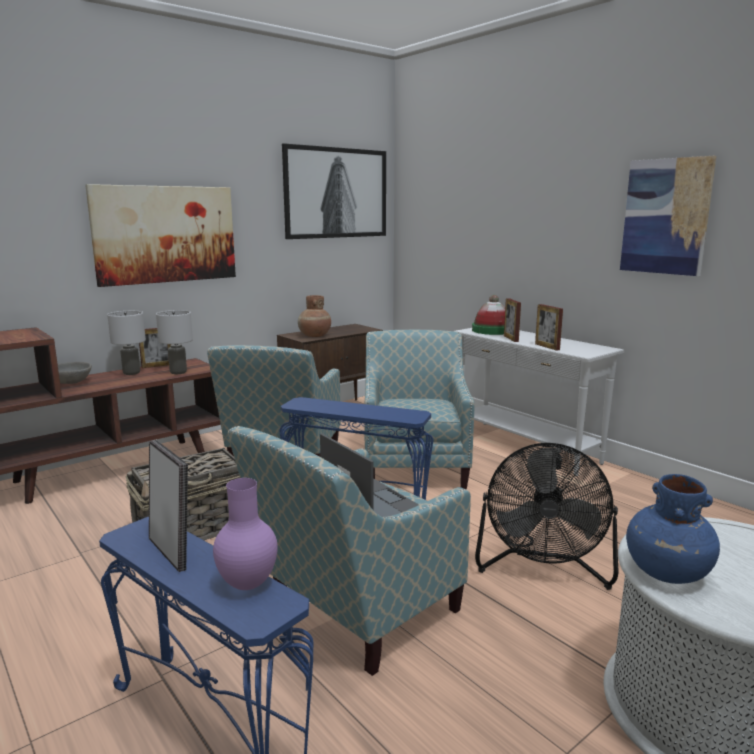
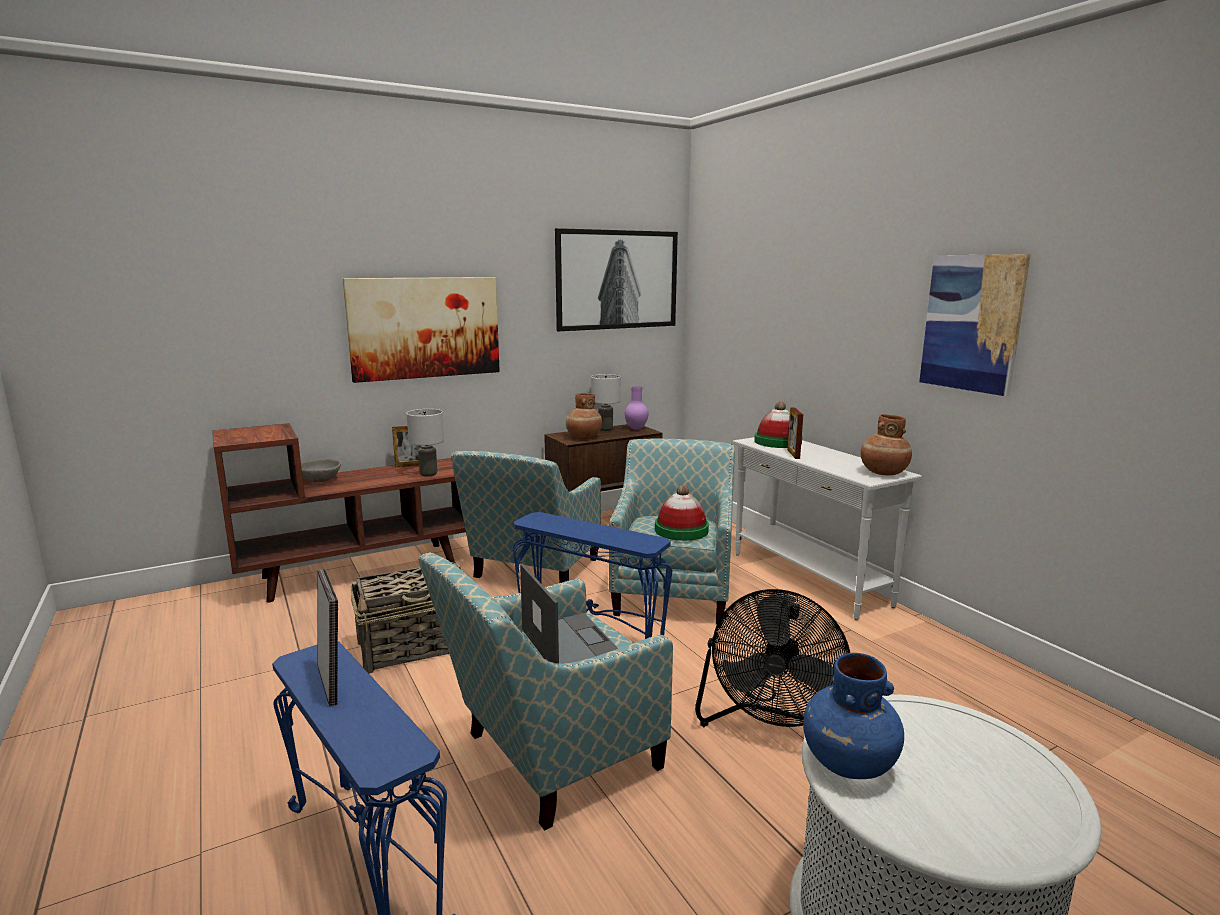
camera: 10 degrees right, 0 degrees up
(131, 373) = (382, 472): white table lamp -> white table lamp (605, 429)
(246, 584) = (386, 727): purple vase -> purple vase (635, 428)
(426, 408) = (681, 530): none -> hat
(547, 347) = (829, 467): picture frame -> none
(592, 348) = (883, 472): none -> brown vase

